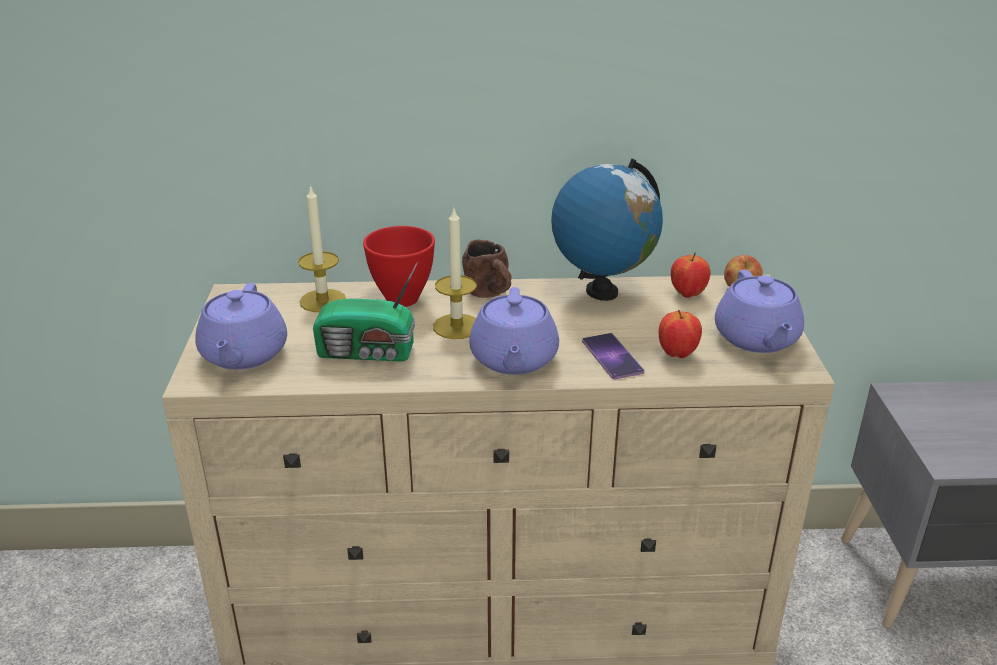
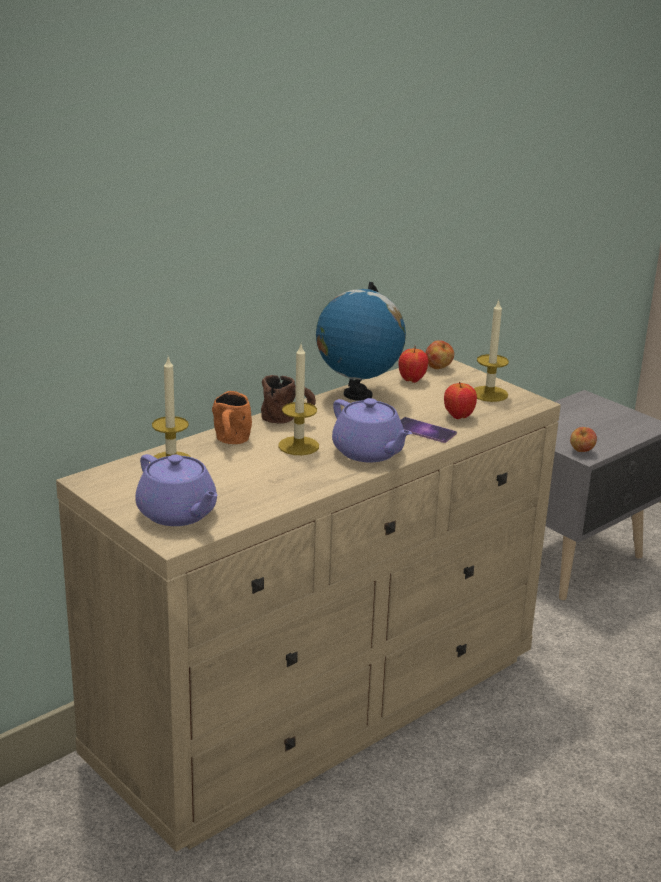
camera: 40 degrees left, 5 degrees down
(368, 353) = (267, 481): radio -> none
(402, 300) = (231, 442): red bowl -> orange mug
(757, 339) = (489, 394): purple teapot -> candle
(946, 456) = (581, 451): none -> apple

